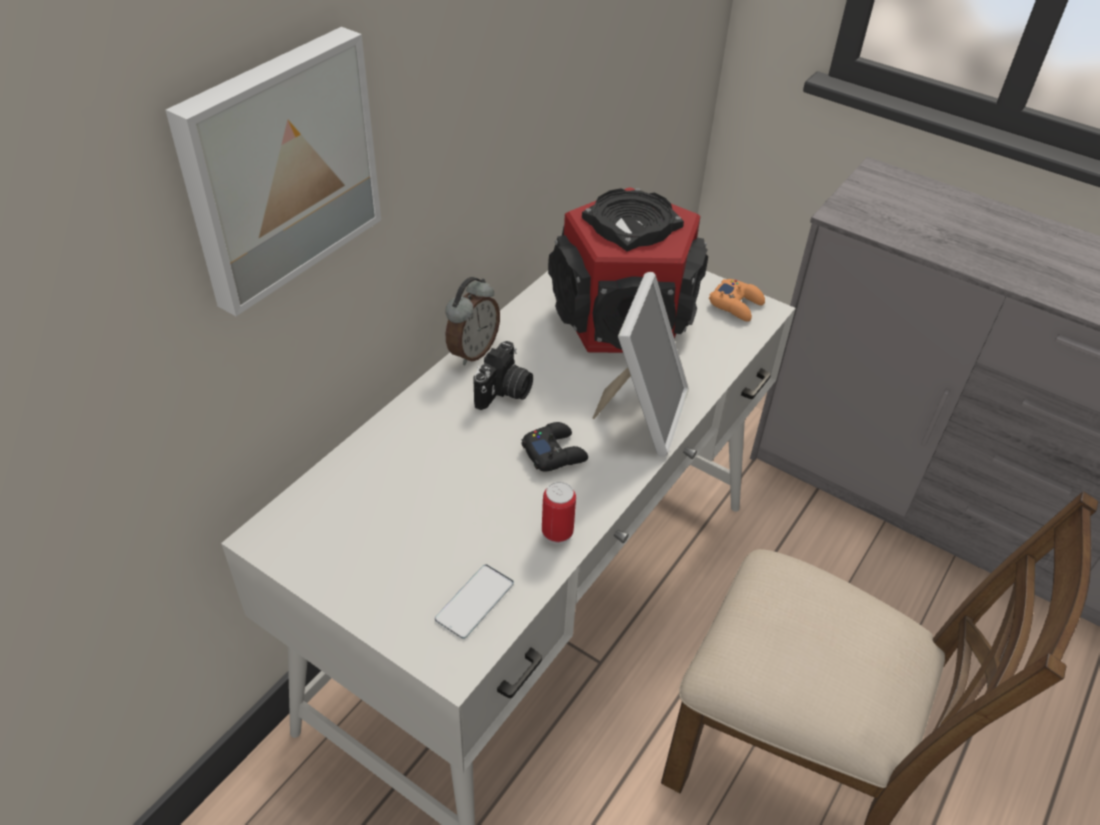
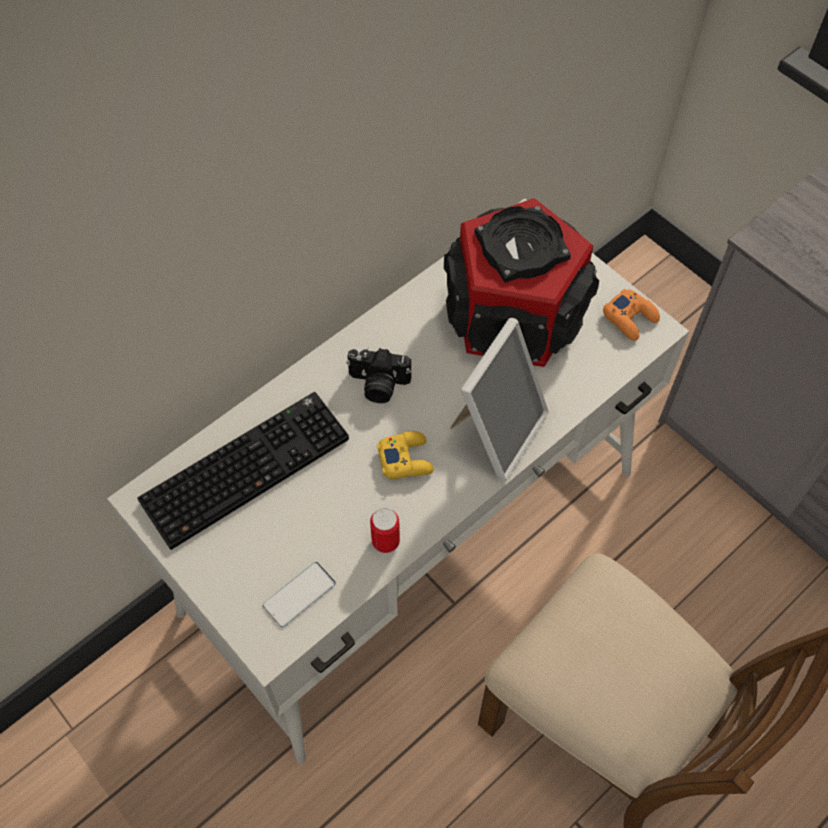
camera: 15 degrees right, 15 degrees up
(278, 168) = (157, 232): picture -> none
(379, 486) = (246, 466): none -> keyboard
(472, 351) = (360, 333): alarm clock -> none
(504, 392) = (378, 385): camera -> camera turned 60 degrees clockwise
(554, 452) = (406, 459): black game controller -> yellow game controller

